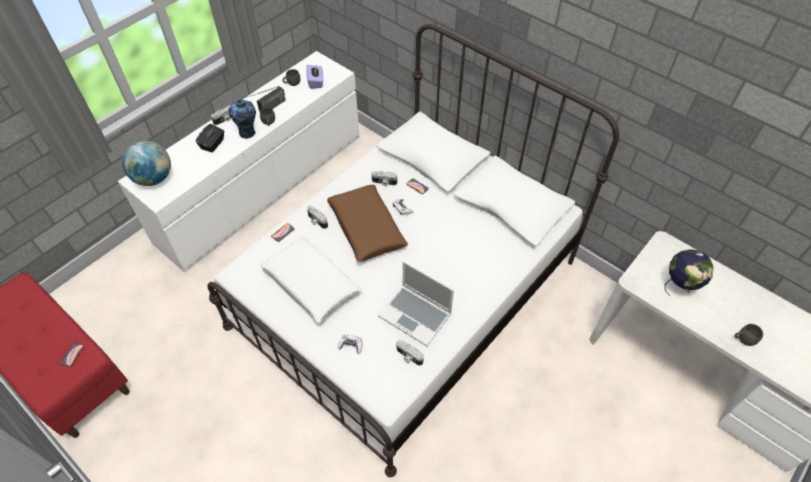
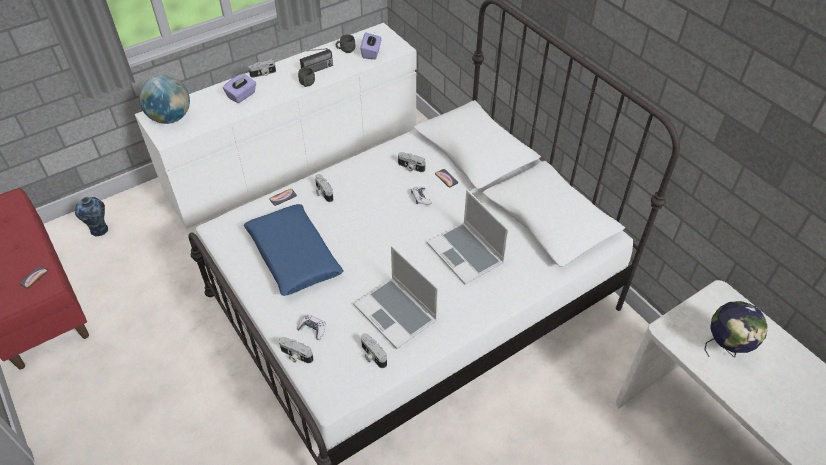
camera: 15 degrees right, 5 degrees down
(213, 144) = (242, 95): black tissue box -> purple tissue box
(248, 133) = (282, 91): vase -> vase (100, 230)
(311, 284) = (293, 256): white pillow -> blue pillow
(345, 372) = (296, 355): none -> camera
(366, 228) = (374, 210): brown pillow -> none
(456, 250) = (466, 254): none -> laptop
(743, 339) = (791, 429): grey mug -> none

